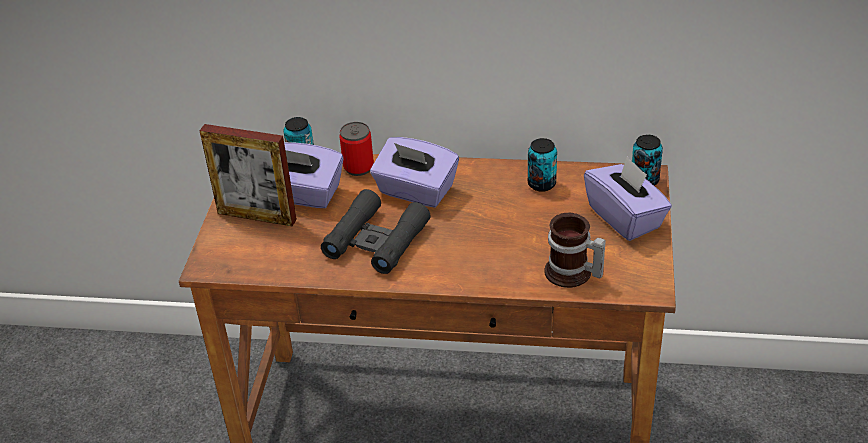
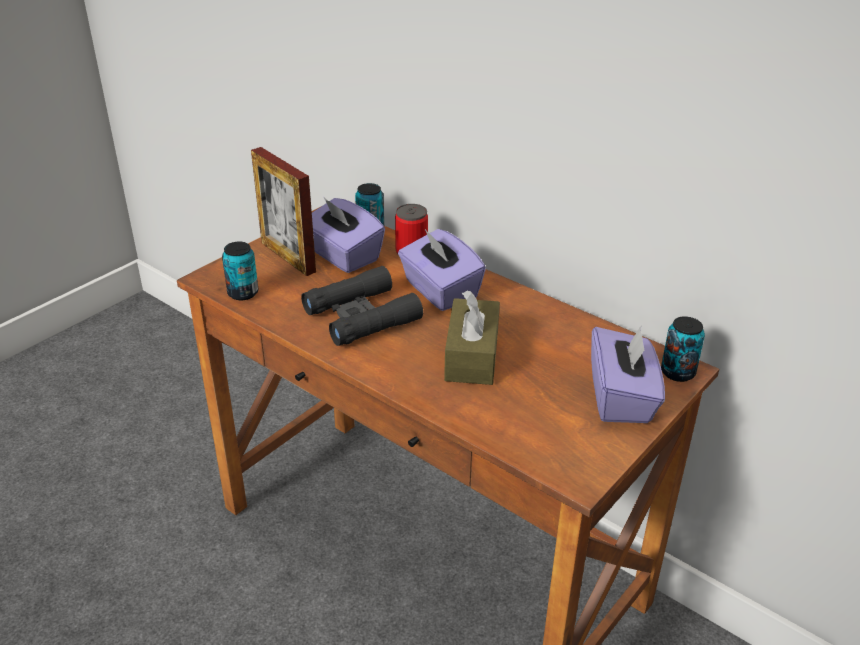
camera: 30 degrees right, 5 degrees down
(493, 234) = (472, 356): none -> brown tissue box
(541, 184) = (565, 332): can -> can (243, 293)
(571, 275) = (509, 426): mug -> none

